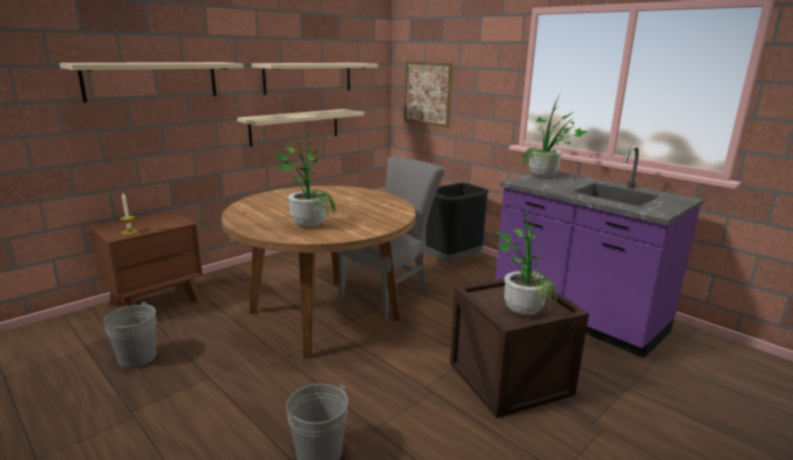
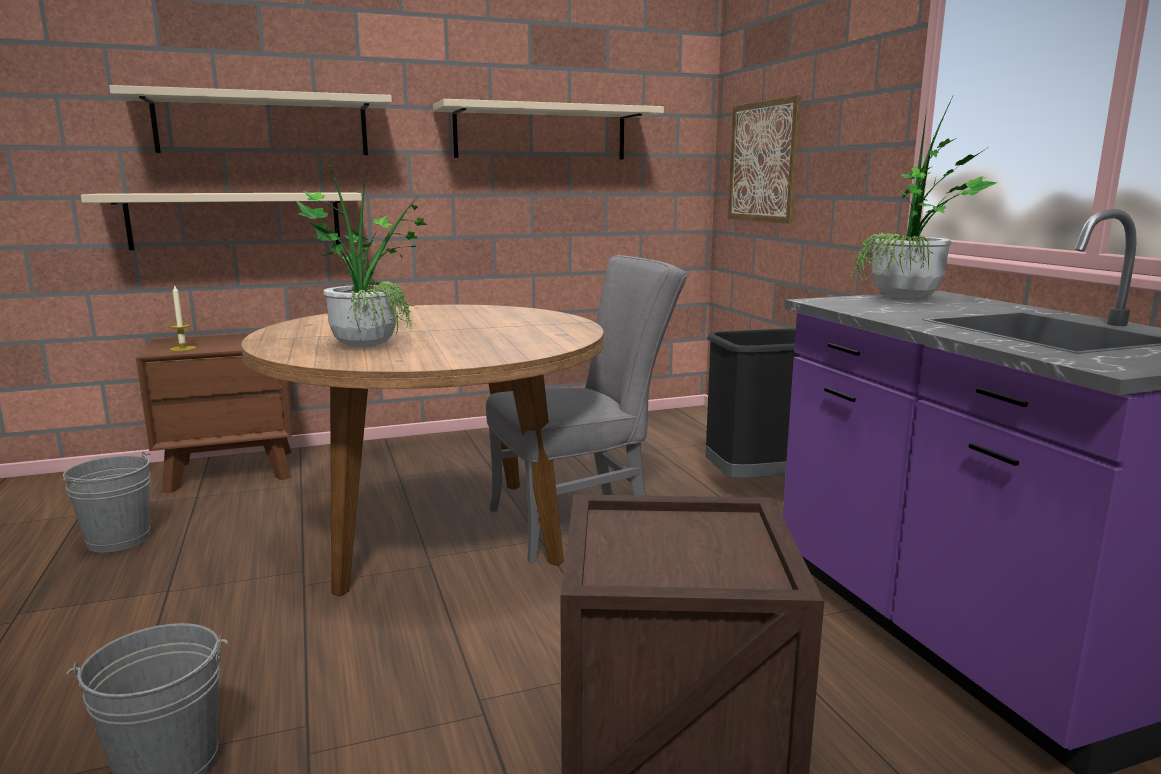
camera: 25 degrees right, 5 degrees down
(295, 127) = (512, 216): beige shelf -> beige shelf (236, 220)
(520, 307) = (674, 557): potted plant -> none

